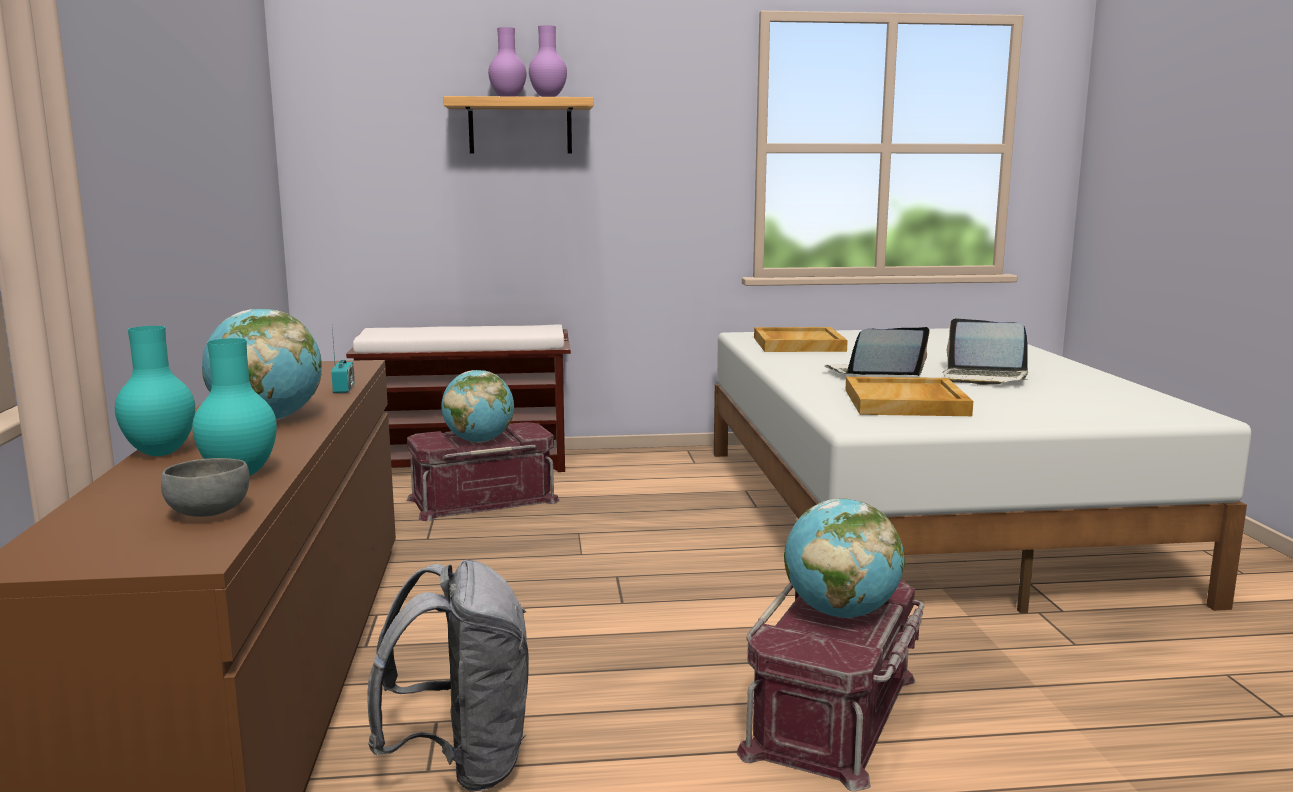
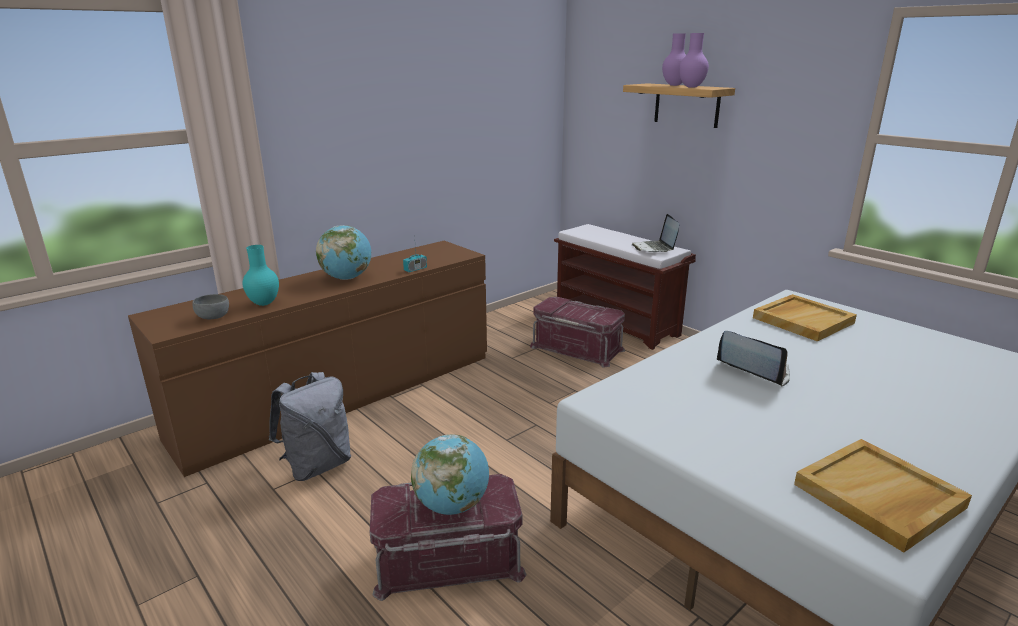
camera: 55 degrees right, 10 degrees up
(162, 453) = (283, 282): turquoise vase -> none
(479, 441) = (573, 313): globe -> none
(906, 402) = (688, 402): beige tray -> beige tray (878, 497)
(984, 378) = (836, 414): laptop -> laptop (655, 248)

